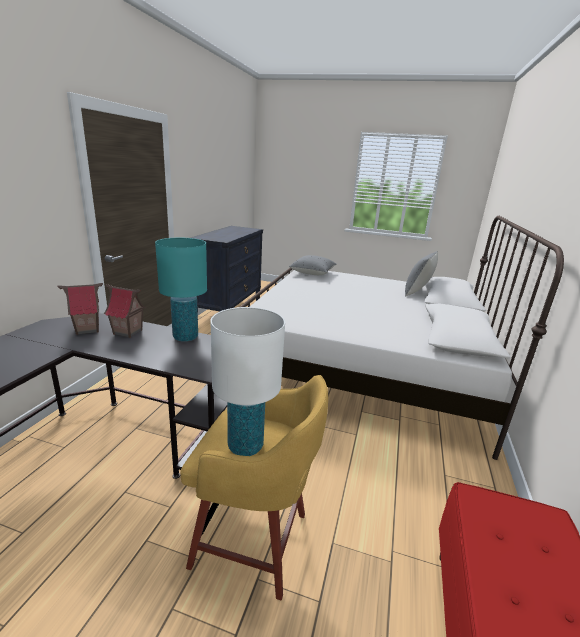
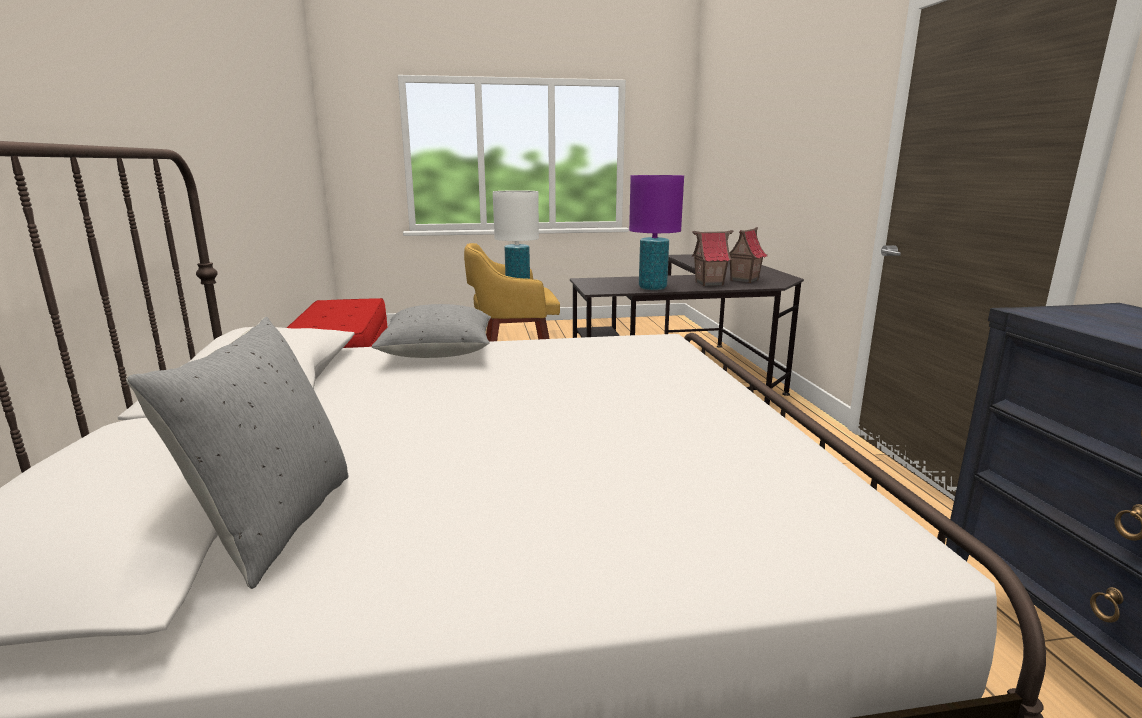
camera: 155 degrees right, 5 degrees down
(185, 337) = (652, 288): turquoise table lamp -> purple table lamp
(312, 273) = (805, 517): grey pillow -> grey pillow (438, 353)

